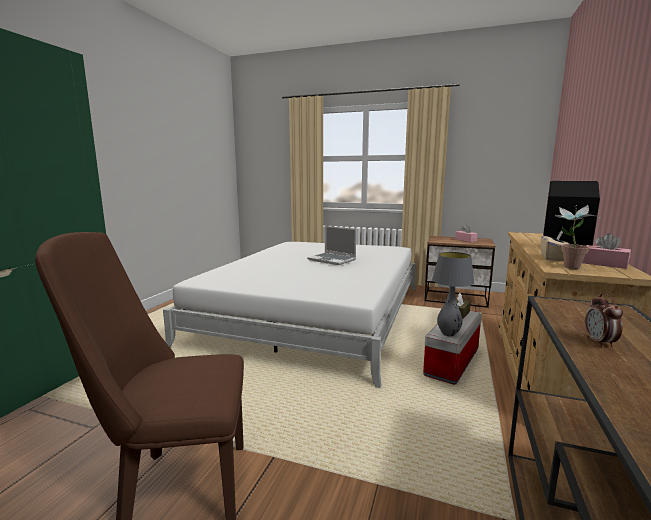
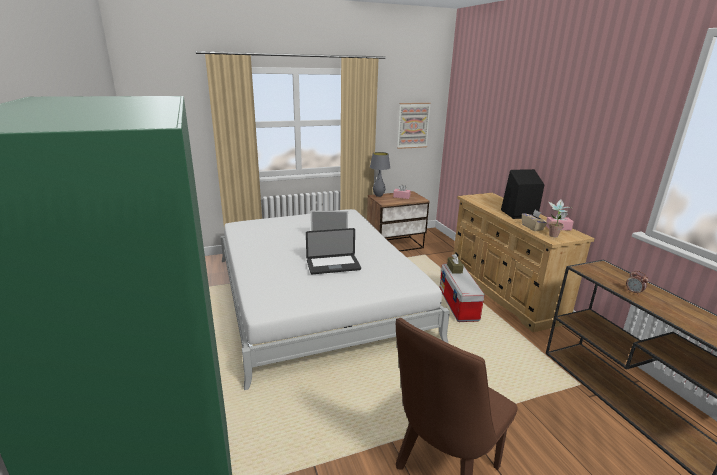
camera: 40 degrees left, 10 degrees up
(303, 271) = (333, 265): none -> laptop
(448, 334) = (472, 289): grey table lamp -> grey table lamp (378, 196)
(501, 162) = (413, 125): none -> picture

